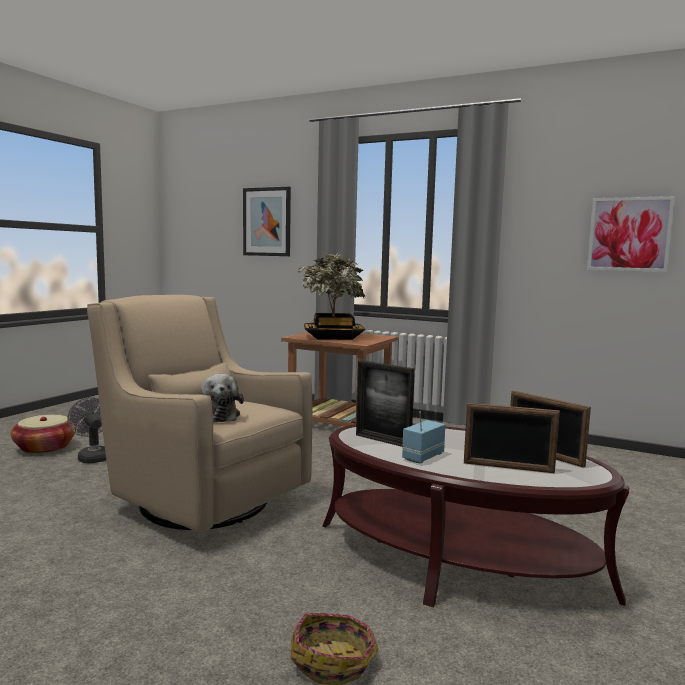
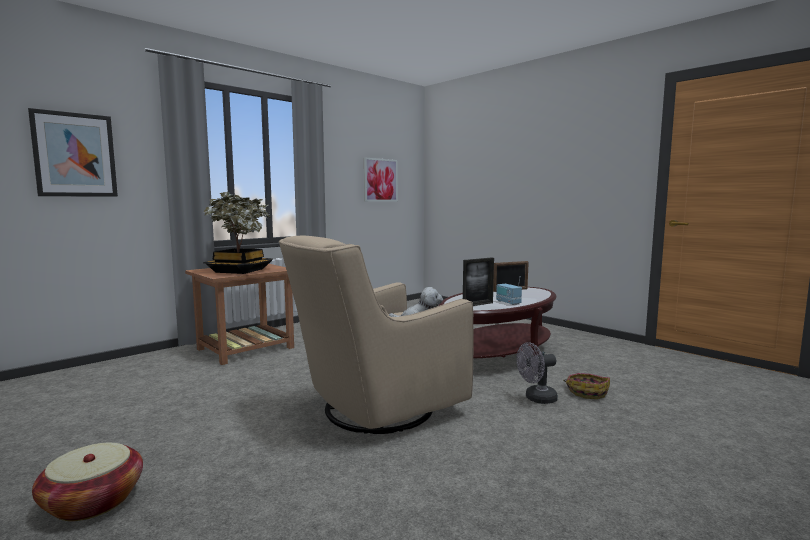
camera: 70 degrees left, 0 degrees up
(92, 457) = (189, 462): grey fan -> grey fan (536, 399)
(508, 467) = (526, 295): picture frame -> none

